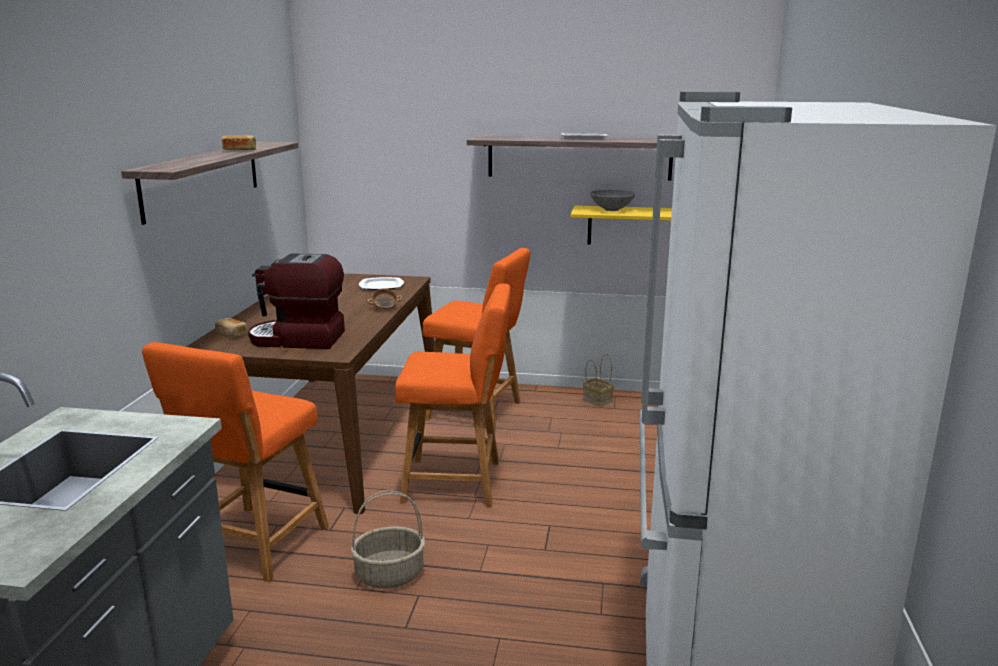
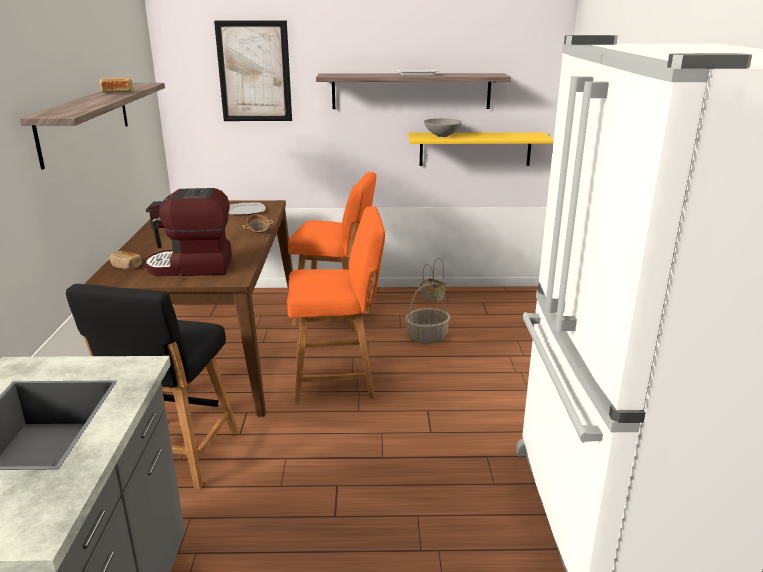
camera: 10 degrees left, 5 degrees up
(252, 546) = (174, 457): orange chair -> black chair
(390, 574) = (306, 469): basket -> basket (427, 336)
(404, 133) = (254, 72): none -> picture

